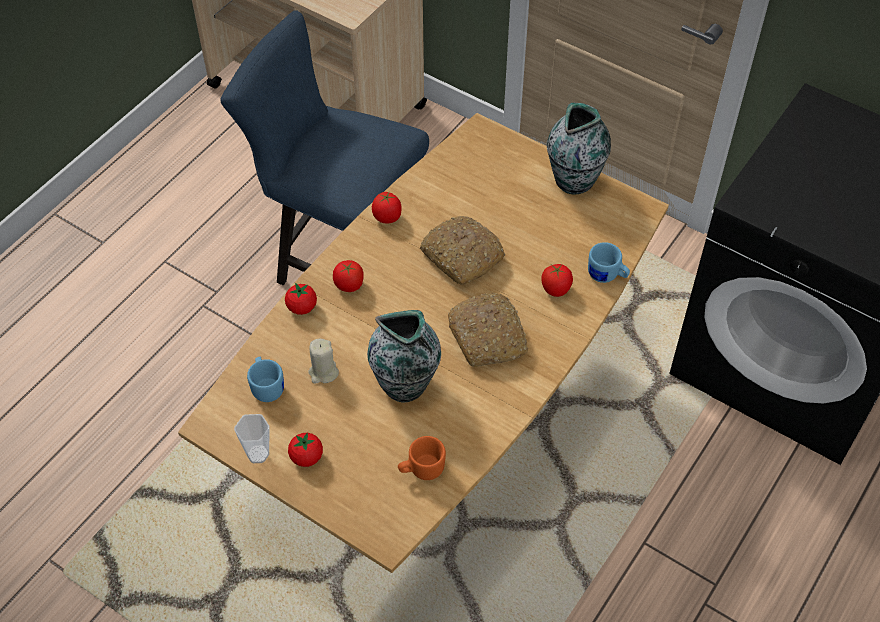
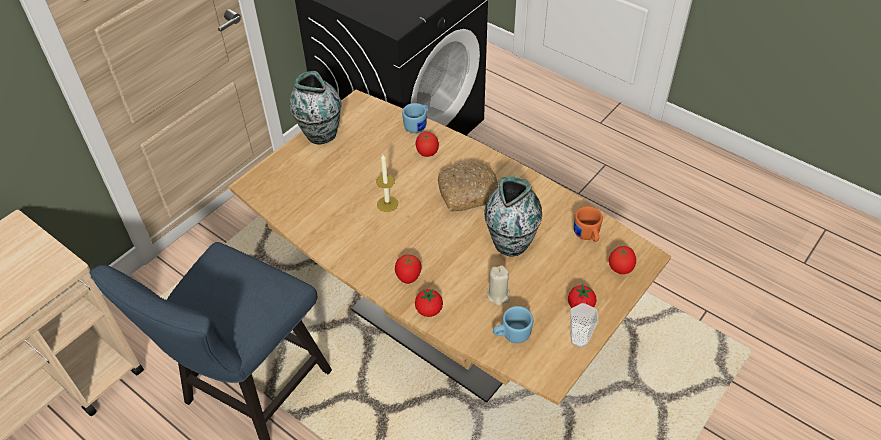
camera: 85 degrees left, 5 degrees down
(387, 217) = (336, 249): tomato -> tomato (620, 268)
(460, 256) = (387, 204): bread -> candle

